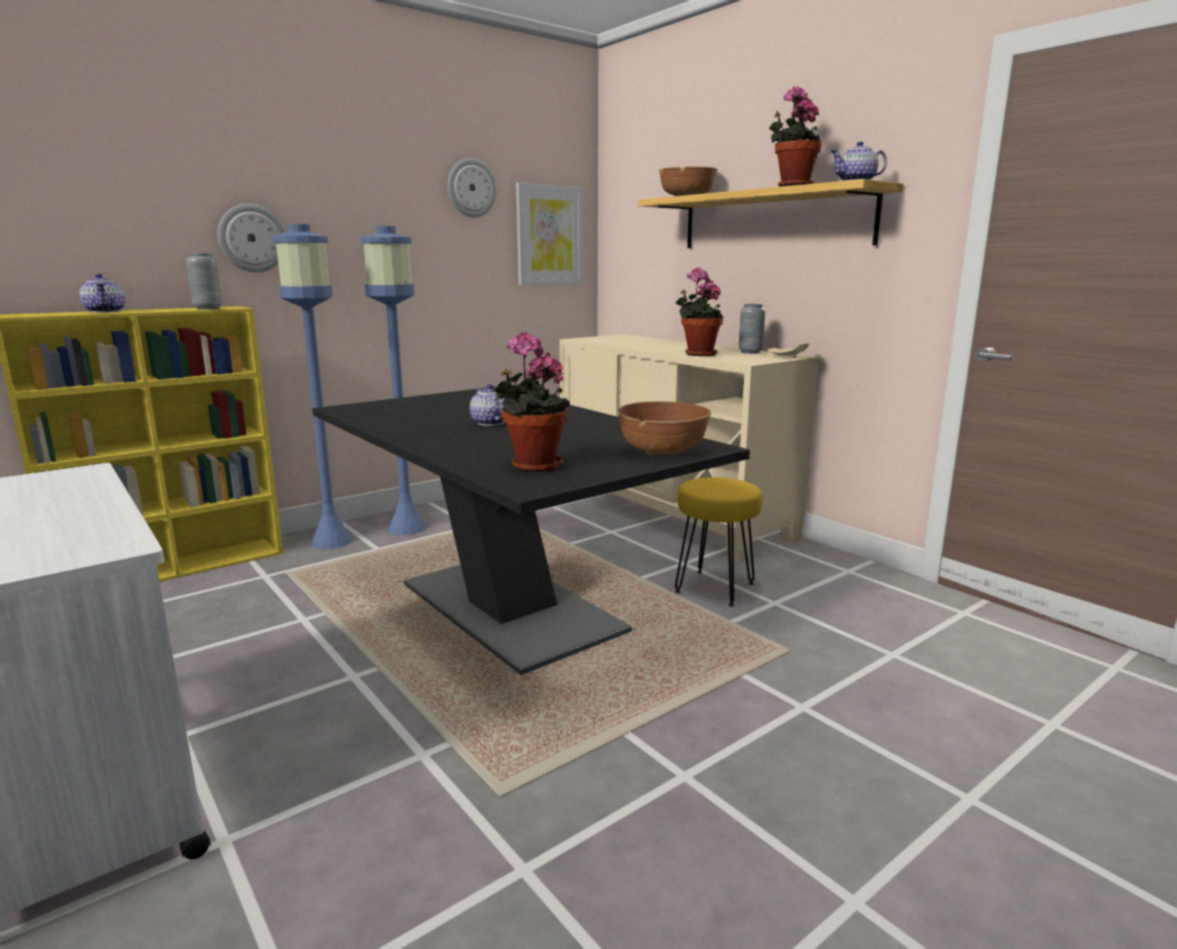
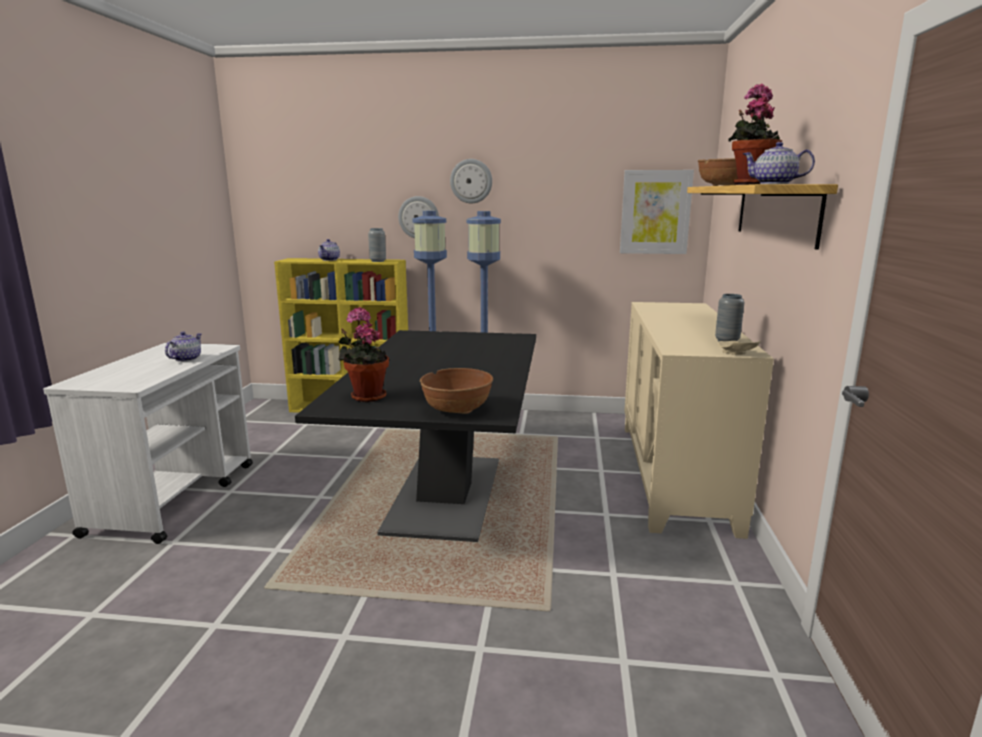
camera: 45 degrees right, 0 degrees up
(471, 188) = (582, 177): wall clock -> wall clock (471, 181)
(490, 423) = (441, 361): teapot -> teapot (186, 359)
(697, 354) = (670, 335): potted plant -> none
(715, 587) = (592, 542): yellow stool -> none

